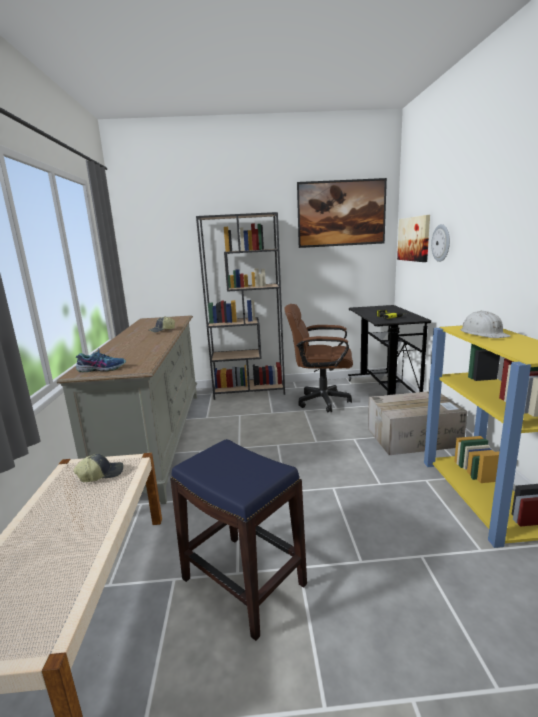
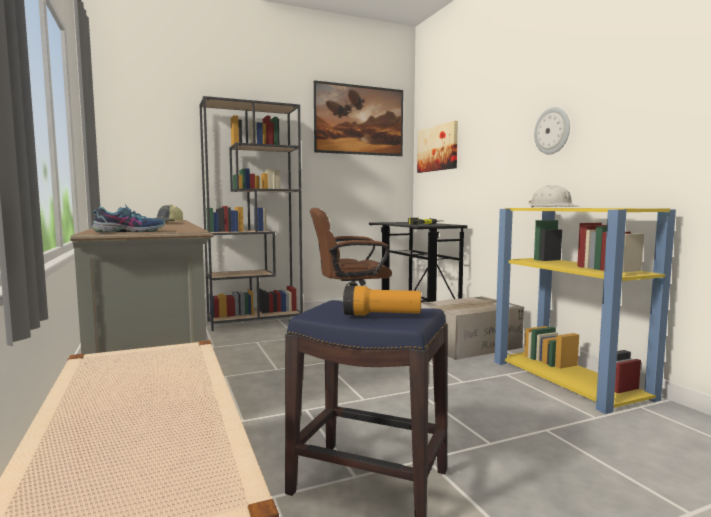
camera: 20 degrees left, 10 degrees down
(101, 474) = (152, 360): cap -> none
(236, 475) = (382, 315): none -> flashlight
(441, 243) = (474, 146): wall clock -> wall clock (552, 131)

